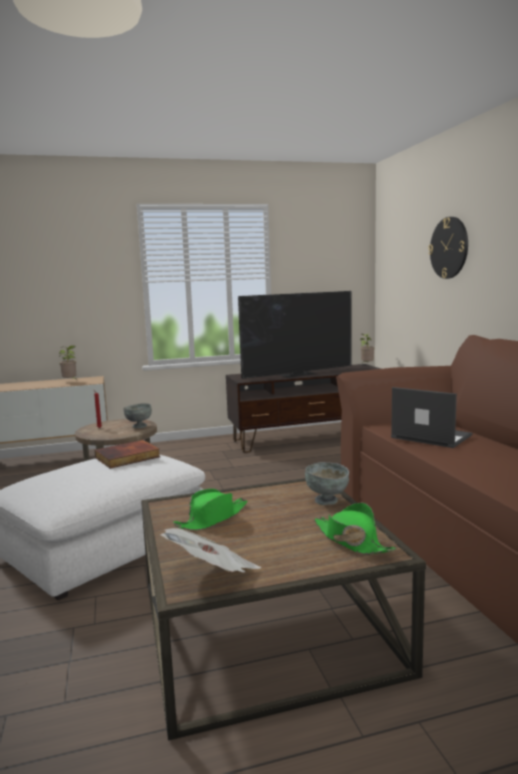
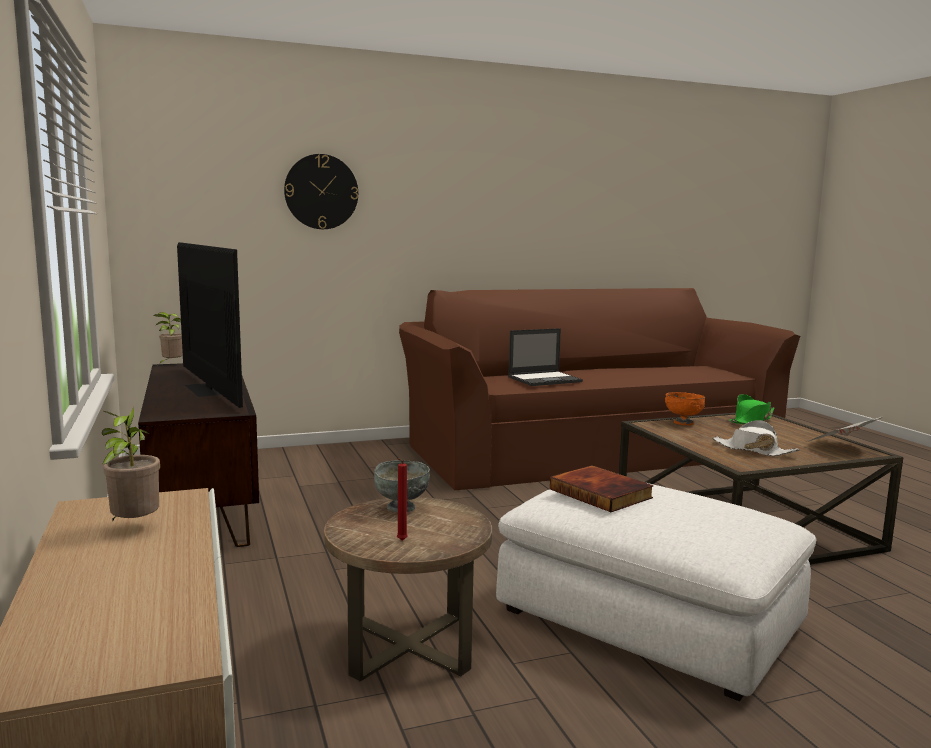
camera: 95 degrees left, 0 degrees up
(212, 518) = (753, 450): green hat -> white hat
(327, 501) = (683, 422): grey bowl -> orange bowl
(430, 436) = (545, 379): laptop -> laptop turned 150 degrees counterclockwise

